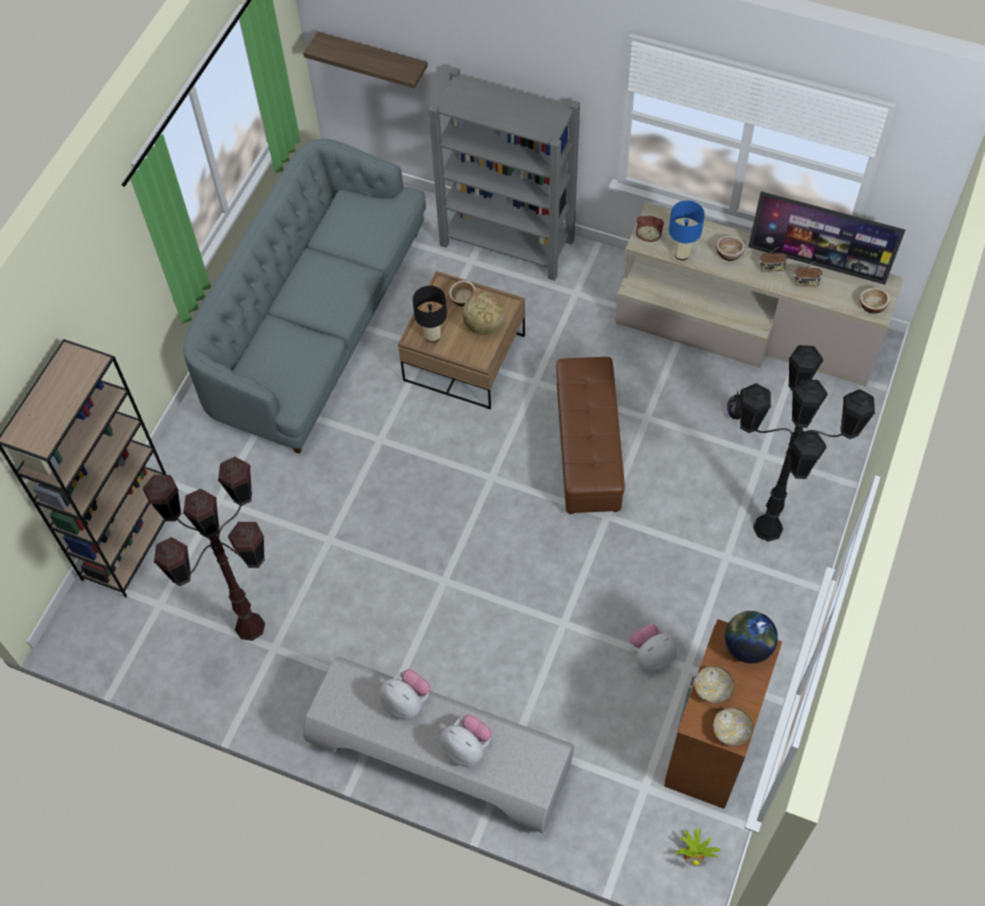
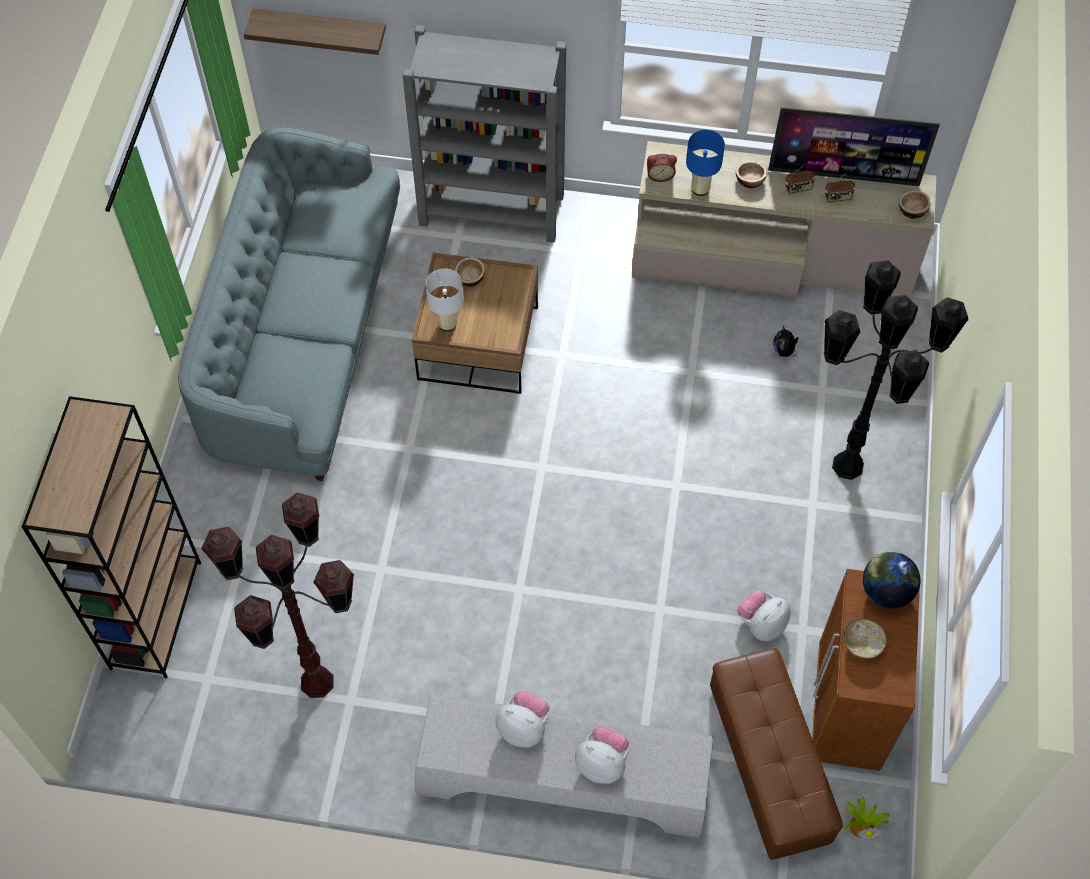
camera: 15 degrees left, 0 degrees up
(433, 336) = (448, 324): black table lamp -> white table lamp
(484, 326) = (501, 303): globe -> none
(588, 449) = (638, 417): brown ottoman -> brown ottoman (770, 765)
(731, 731) = (893, 684): bowl -> none

